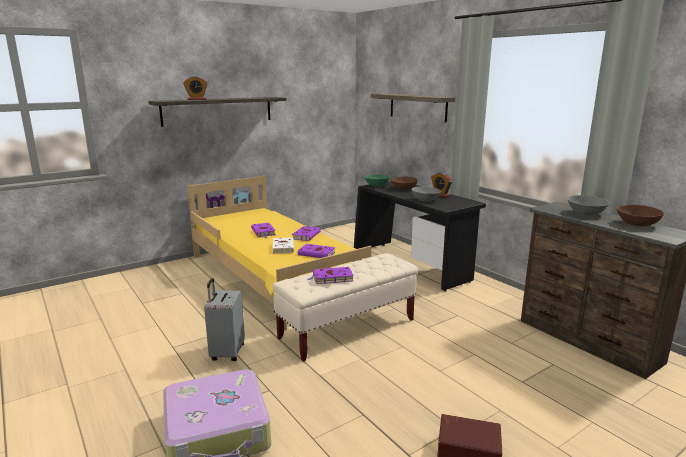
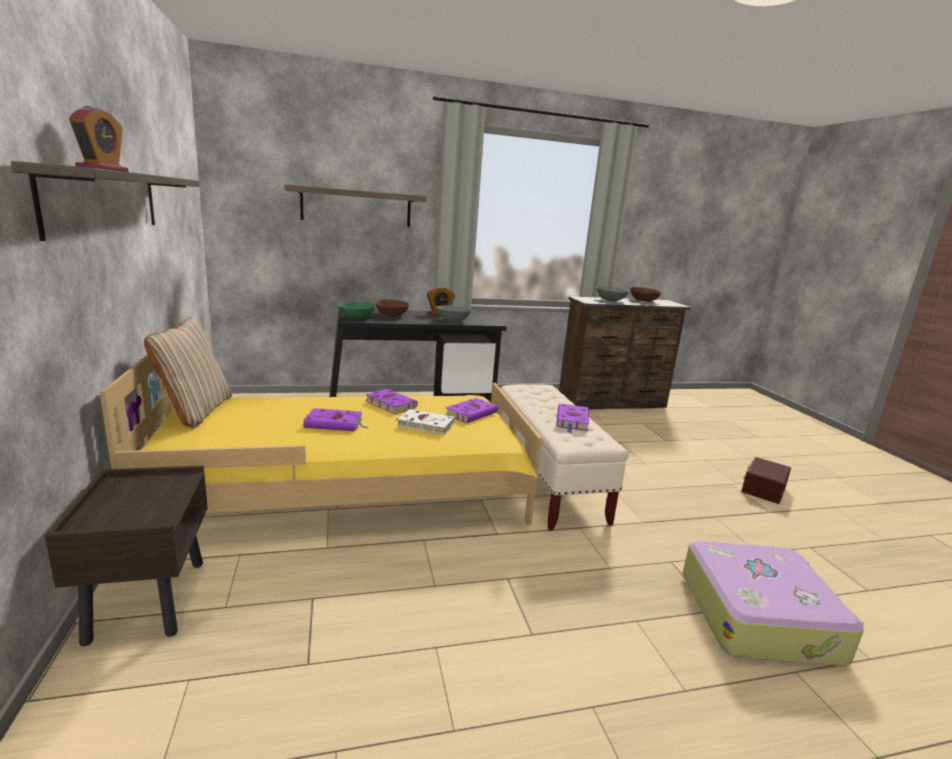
camera: 70 degrees left, 0 degrees up
(170, 268) = (147, 599): none -> brown nightstand
(227, 353) = (572, 579): grey suitcase -> none
(253, 211) = (195, 411): none -> beige pillow

